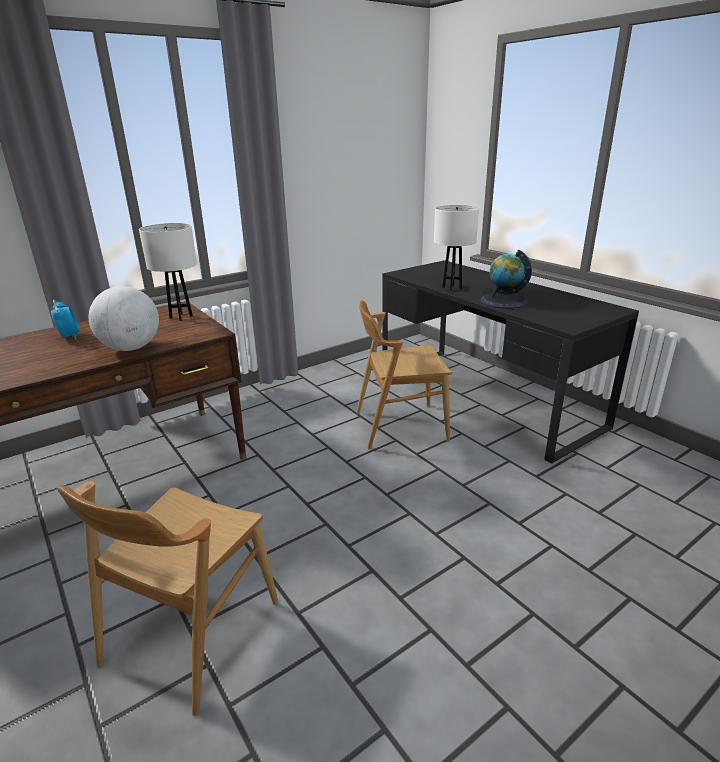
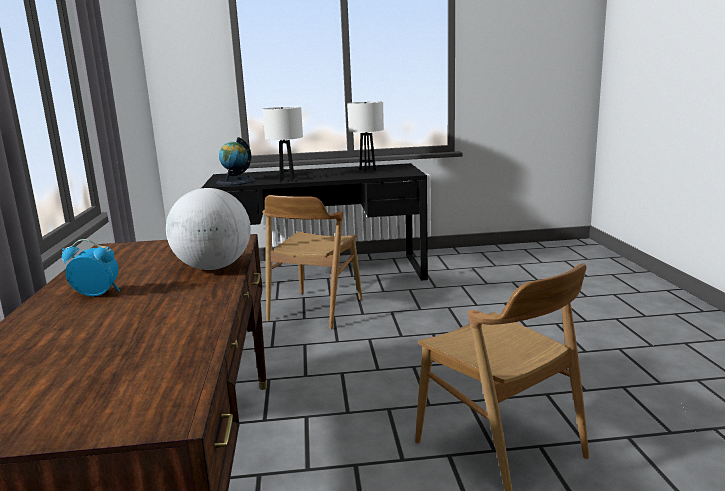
camera: 60 degrees left, 10 degrees down
(181, 317) = (153, 247): white table lamp -> white table lamp (367, 170)
(503, 301) = (342, 176): globe -> globe (236, 181)

